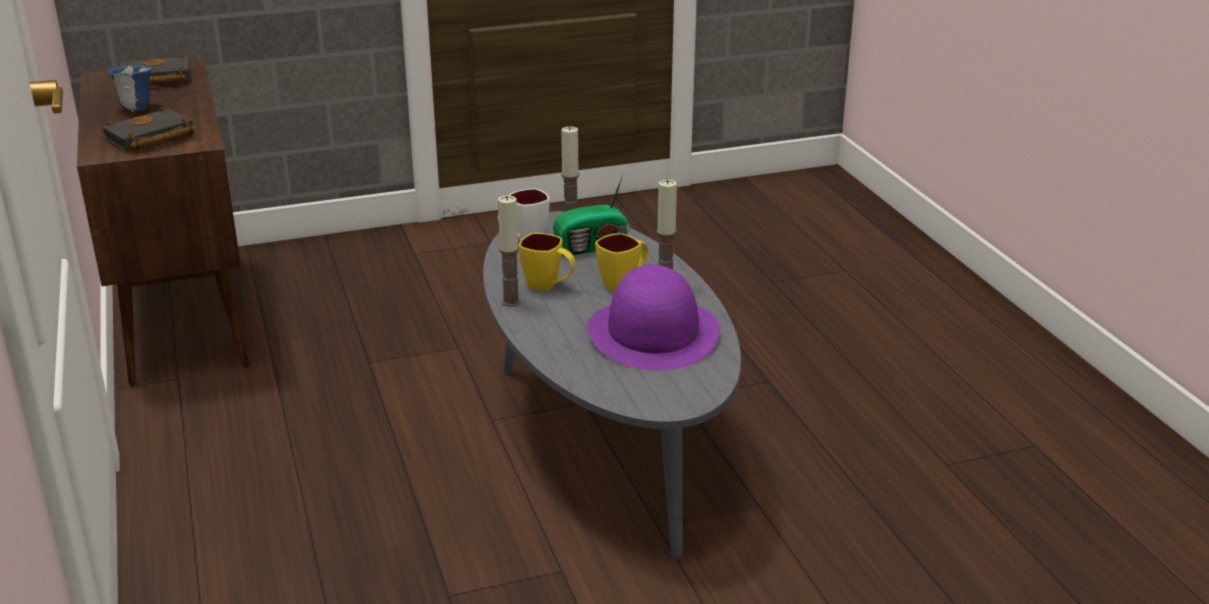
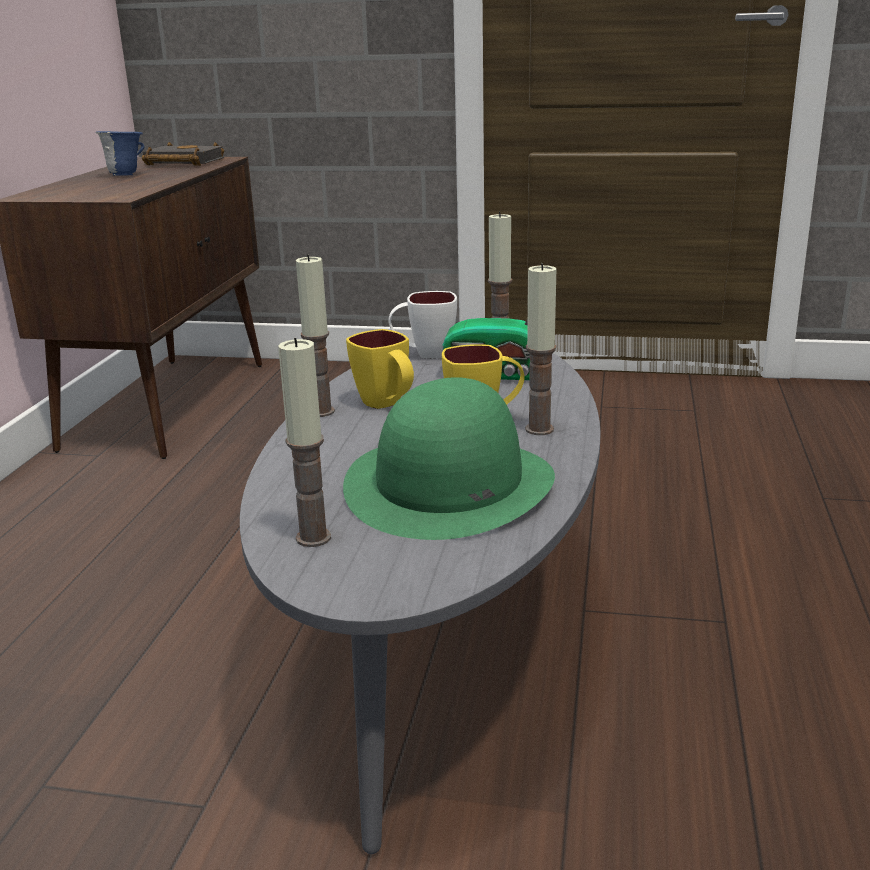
camera: 30 degrees right, 5 degrees down
(149, 138) = (88, 191): black book -> none
(616, 383) = (313, 538): none -> candle
(653, 333) = (449, 485): purple hat -> green hat

